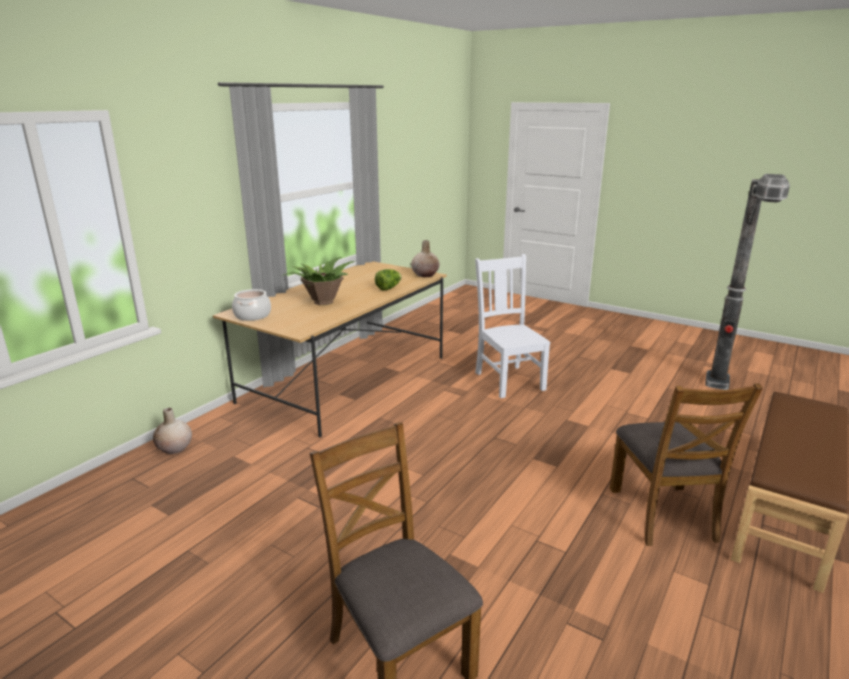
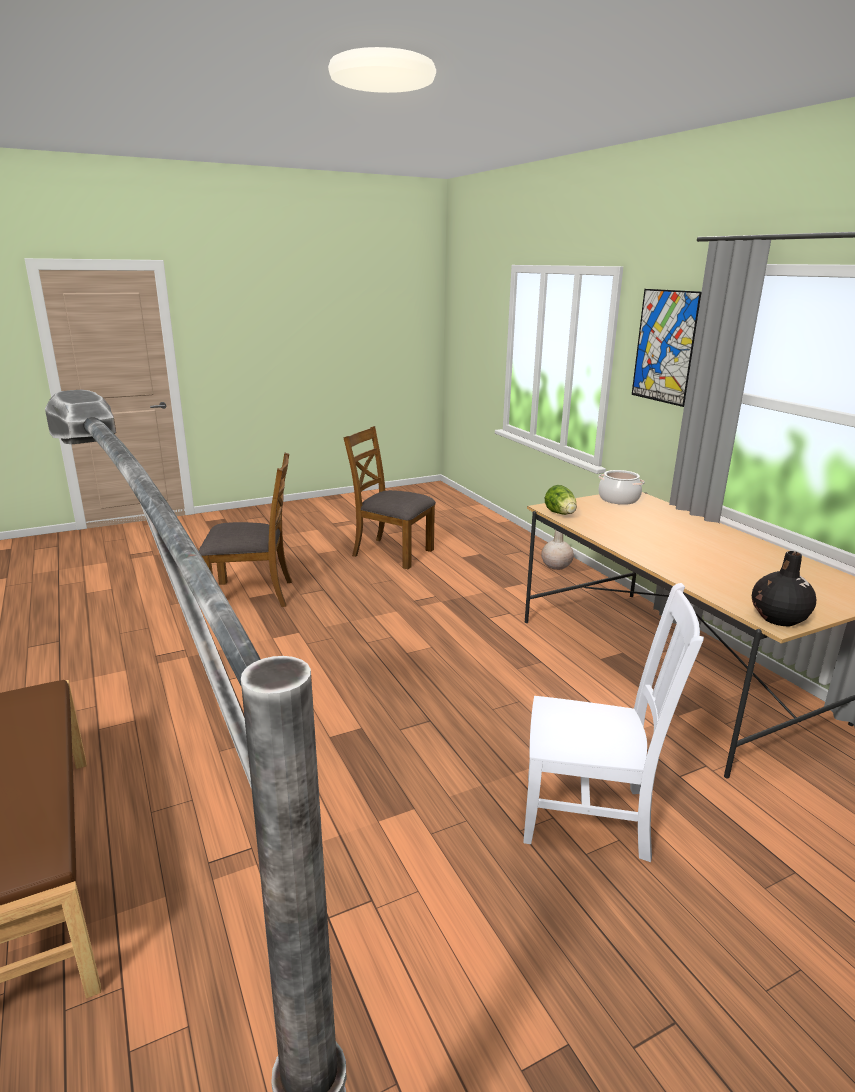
camera: 120 degrees right, 0 degrees up
(190, 182) = (665, 346): none -> picture
(322, 302) = (648, 529): potted plant -> none
(388, 288) = (697, 573): lettuce -> lettuce (561, 514)
(425, 275) = (779, 618): beige vase -> black vase
(663, 514) = (178, 763): brown chair -> brown chair (391, 553)

